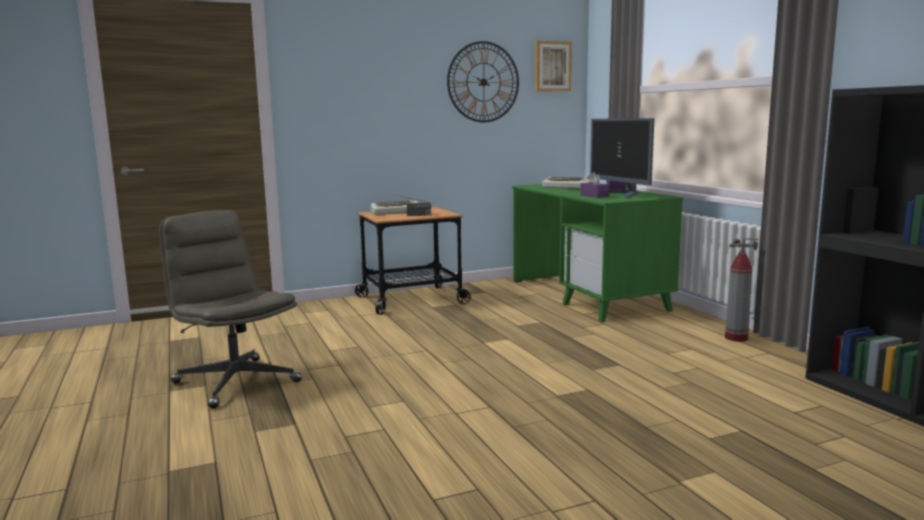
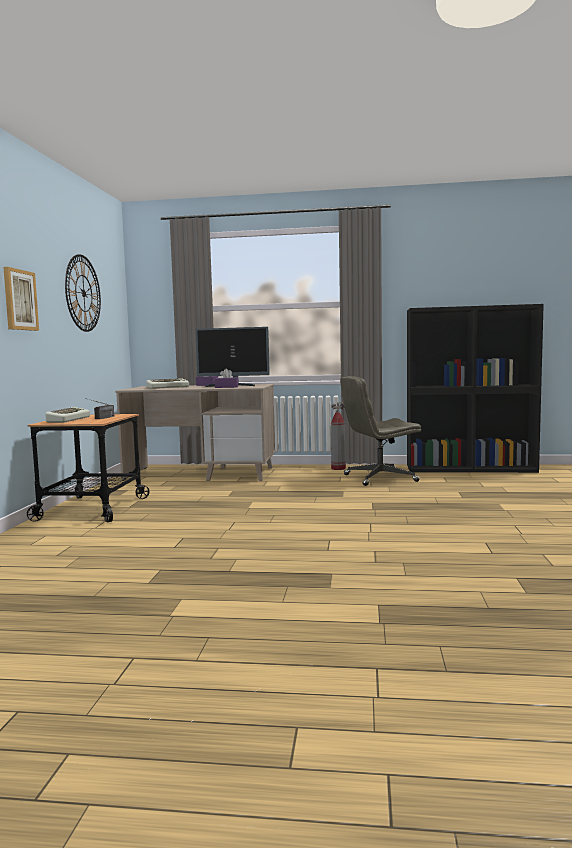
camera: 60 degrees left, 5 degrees down
(235, 382) = (194, 586): grey office chair -> grey office chair (379, 478)
(552, 66) = (113, 285): picture -> picture (19, 300)
(588, 296) = (202, 473): green desk -> beige desk

